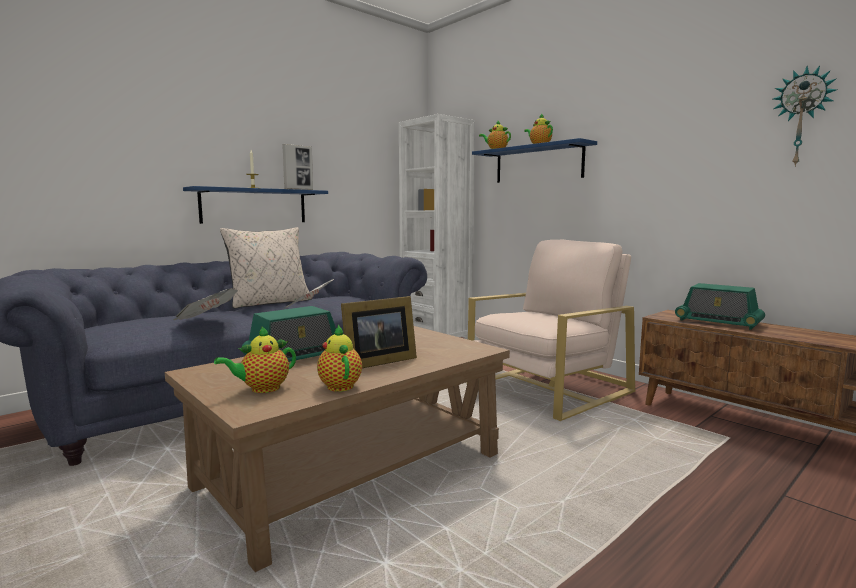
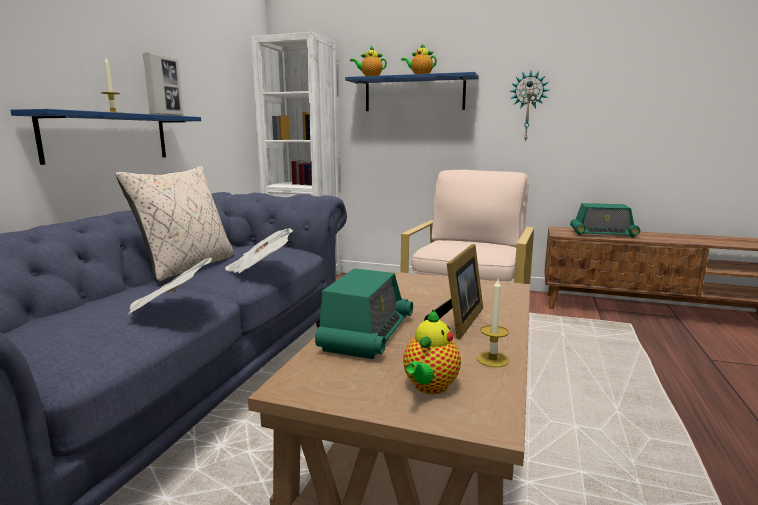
camera: 30 degrees left, 5 degrees up
(339, 385) = (492, 359): teapot -> candle
(802, 117) = (655, 68): wall clock -> wall clock (528, 106)

